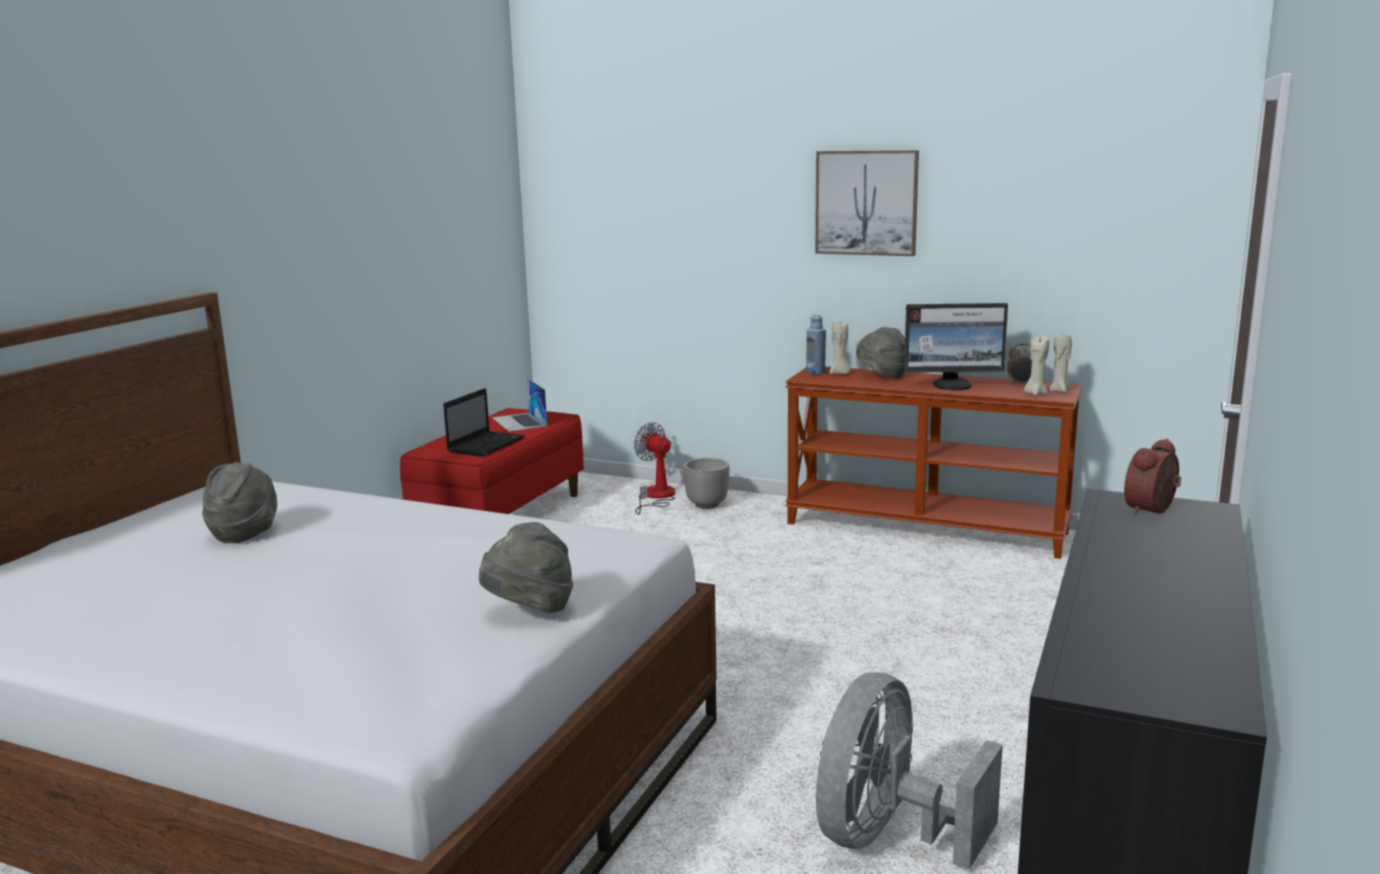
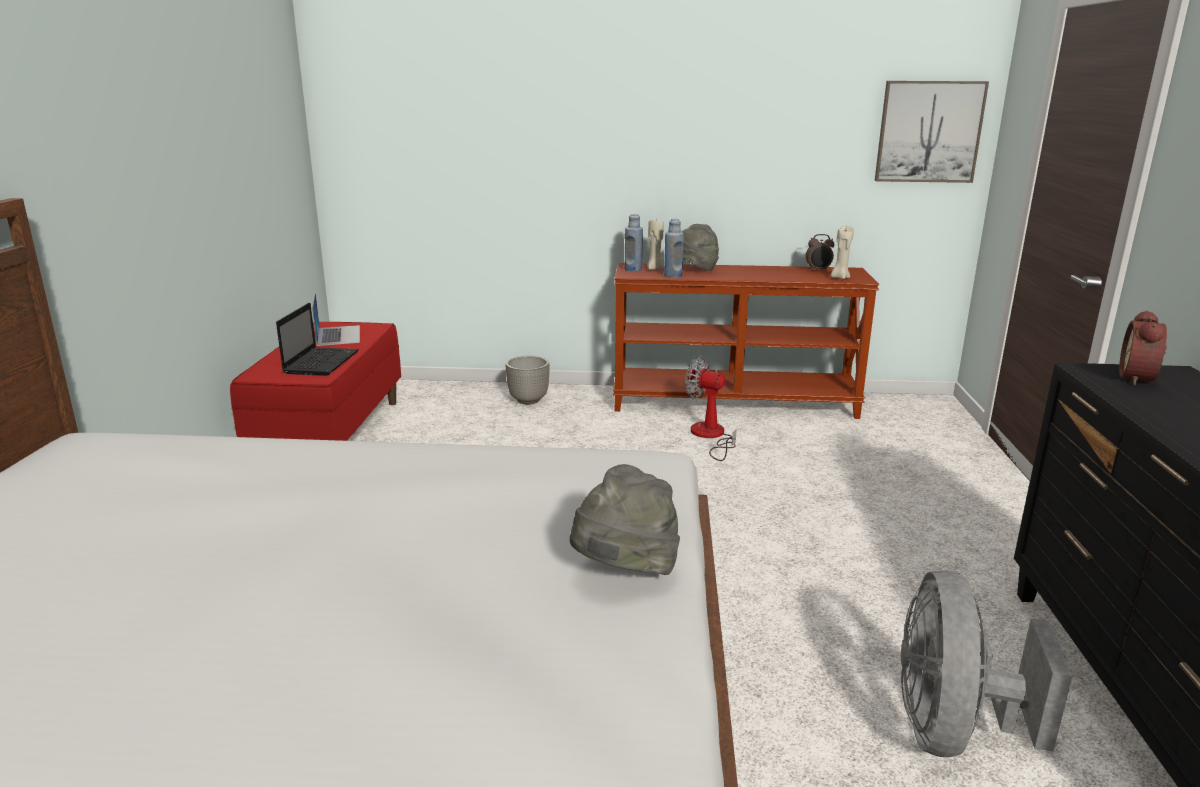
camera: 20 degrees left, 5 degrees up
(244, 533) = (149, 511): grey hat -> none
(519, 422) = (338, 335): laptop -> laptop turned 150 degrees counterclockwise
(656, 497) = (475, 397): fan -> fan (710, 436)
(849, 381) = (672, 275): none -> blue bottle
(866, 203) = (672, 106): picture -> picture (929, 132)
(953, 385) = (764, 274): monitor -> none
(1060, 391) = (855, 274): beige candle -> none

